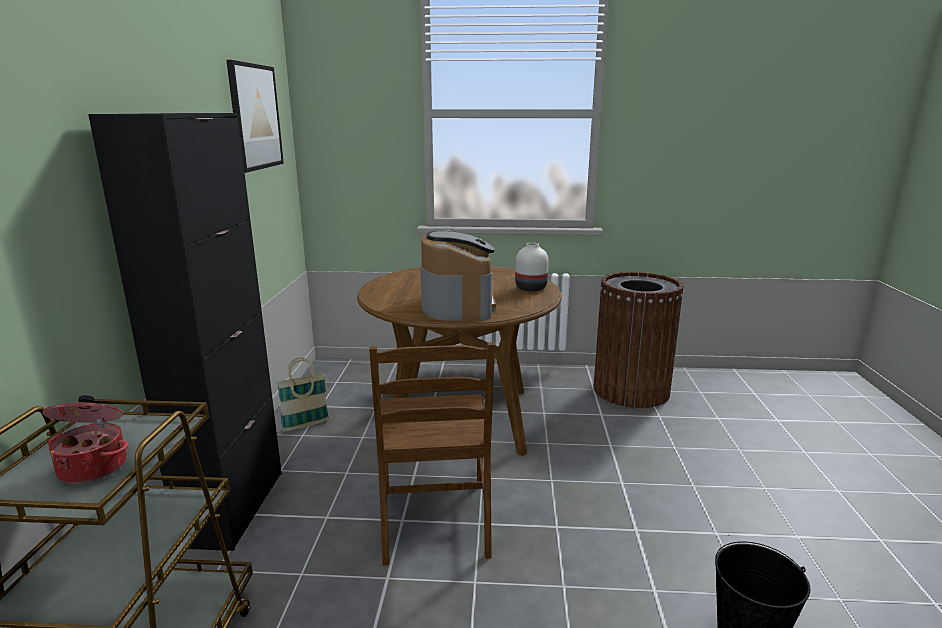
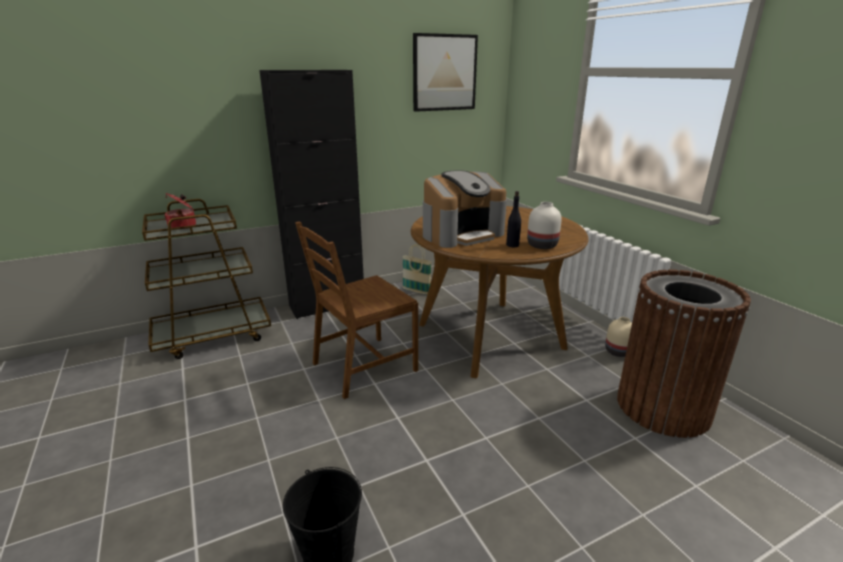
camera: 60 degrees right, 5 degrees up
(517, 296) = (512, 245): none -> black bottle
(547, 374) = (617, 351): none -> beige vase

